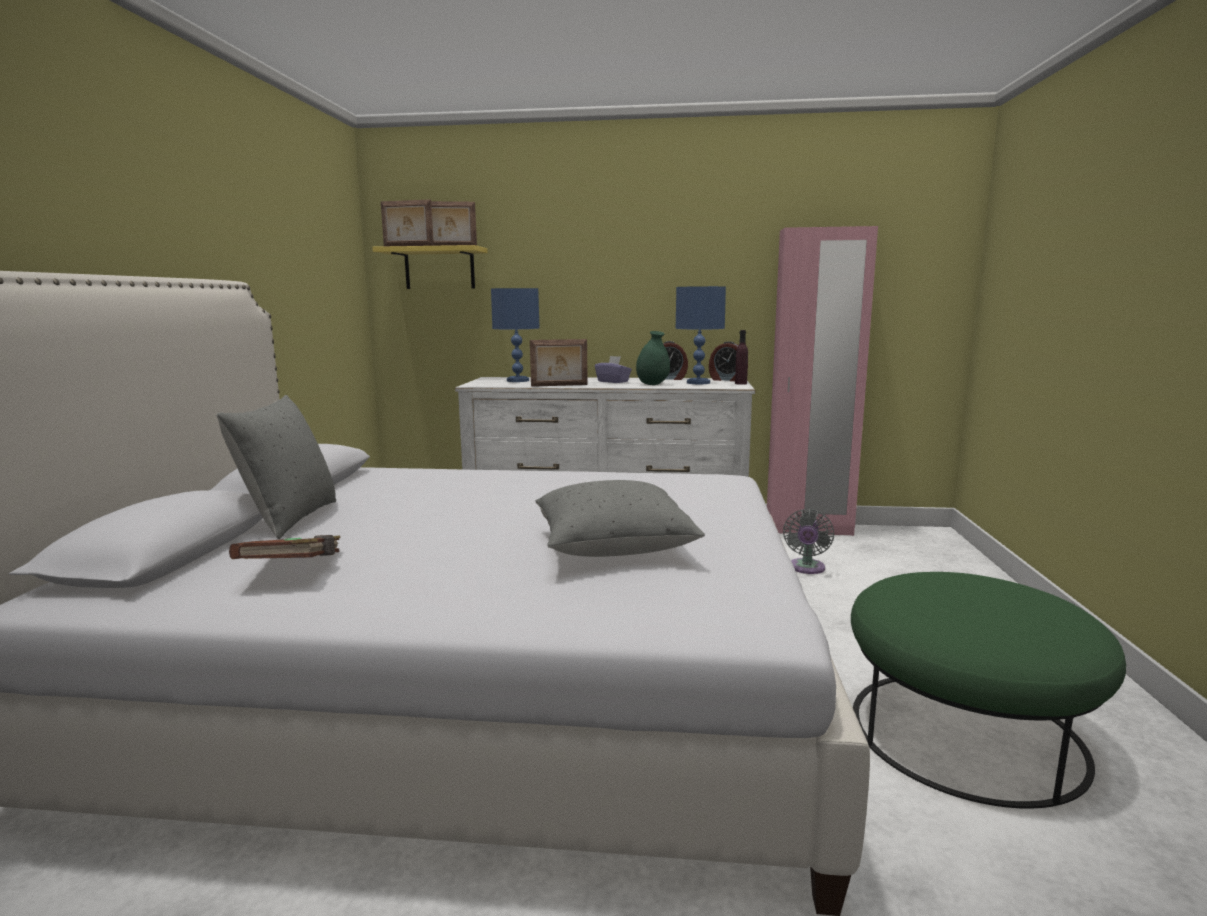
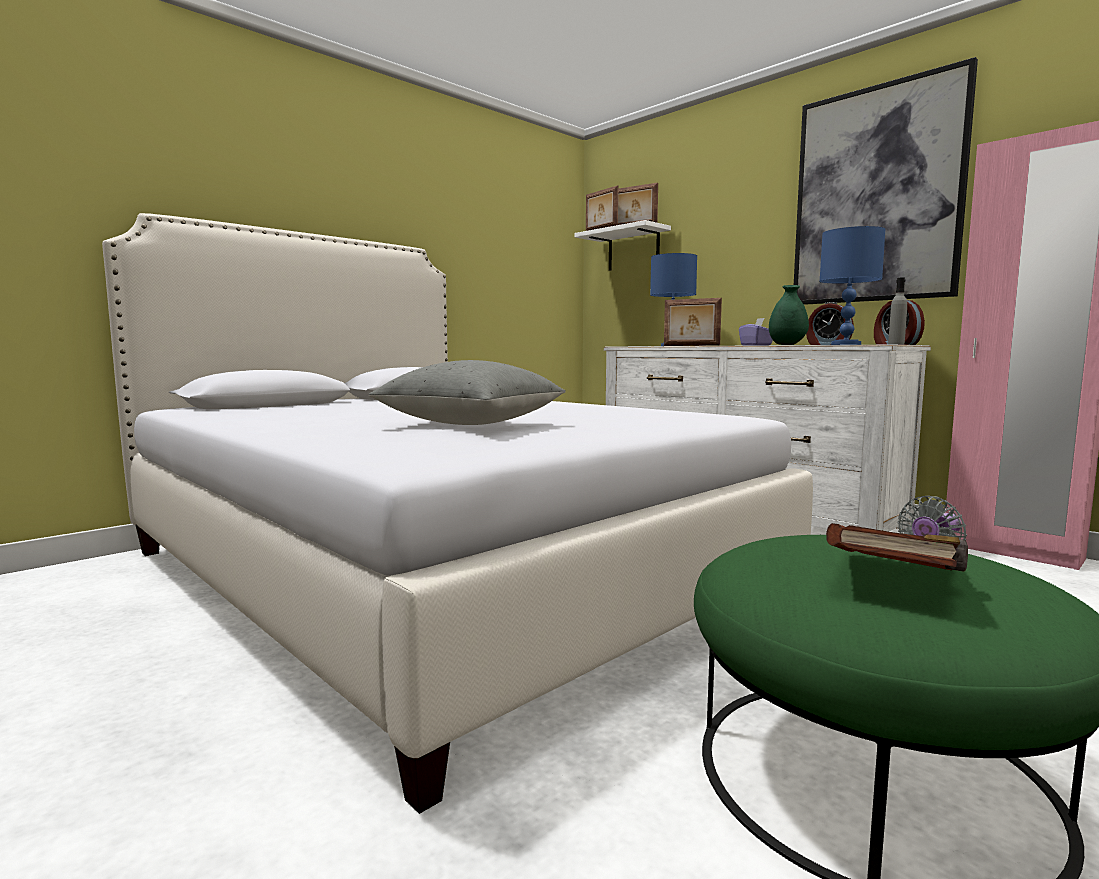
camera: 40 degrees right, 5 degrees down
(289, 519) = (357, 402): grey pillow -> none
(295, 570) = (282, 412): brown book -> brown book (896, 582)
(439, 269) = (633, 249): yellow shelf -> white shelf
(696, 249) = (876, 195): none -> picture
(741, 383) = (896, 344): purple bottle -> grey bottle

